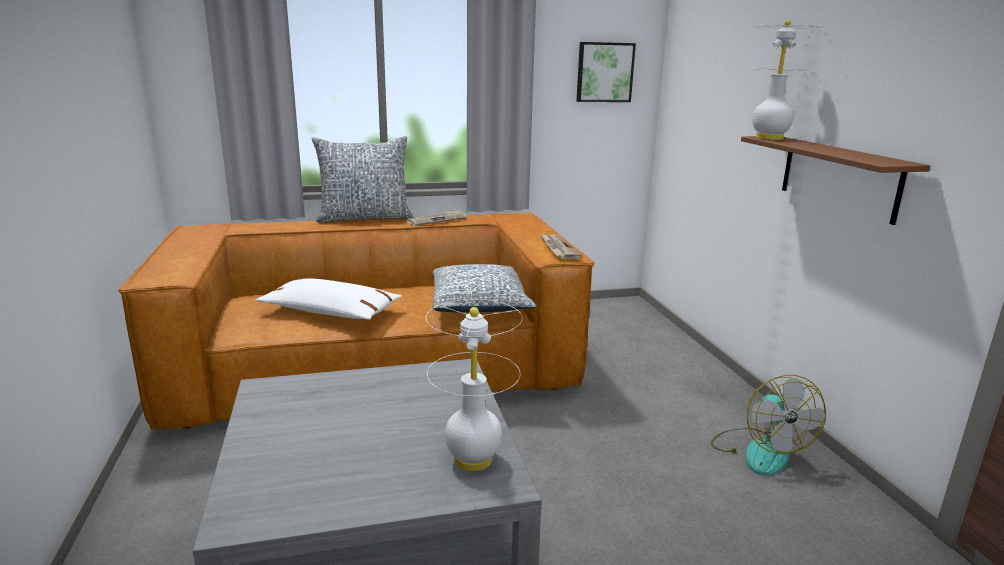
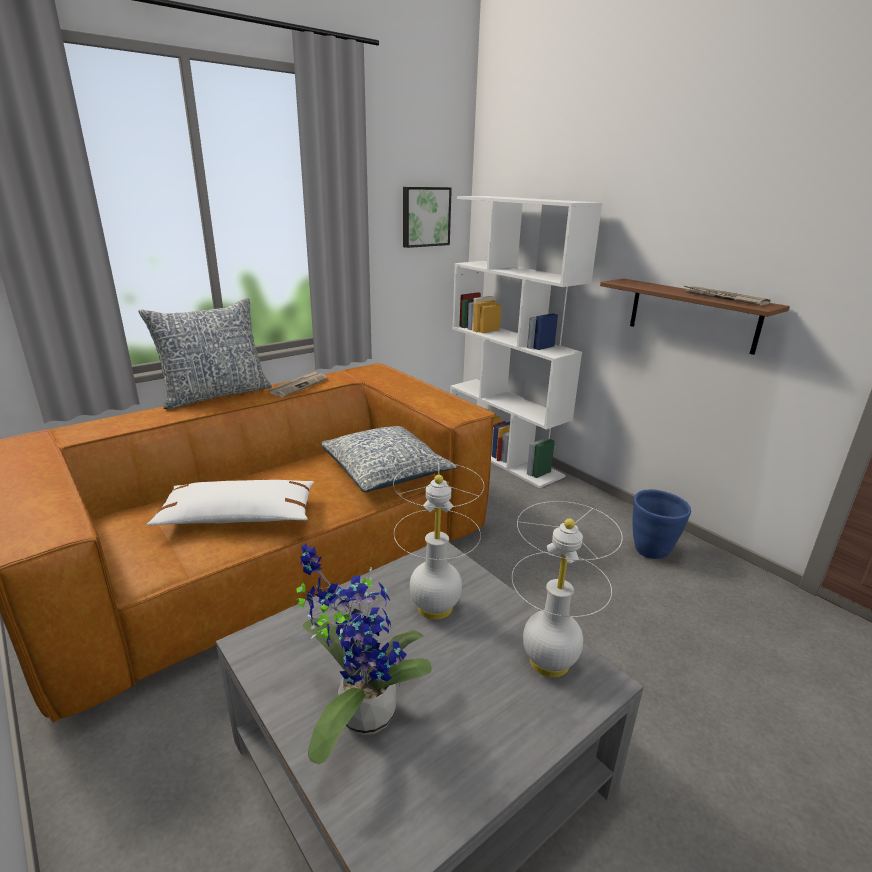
camera: 25 degrees left, 5 degrees up
(293, 445) = (360, 712): none -> potted plant
(557, 248) = (450, 403): newspaper -> newspaper (723, 298)
(659, 334) = (504, 457): none -> white bookcase
(759, 451) = (651, 551): fan -> blue planter
(769, 138) = (625, 282): white table lamp -> white table lamp (435, 607)

